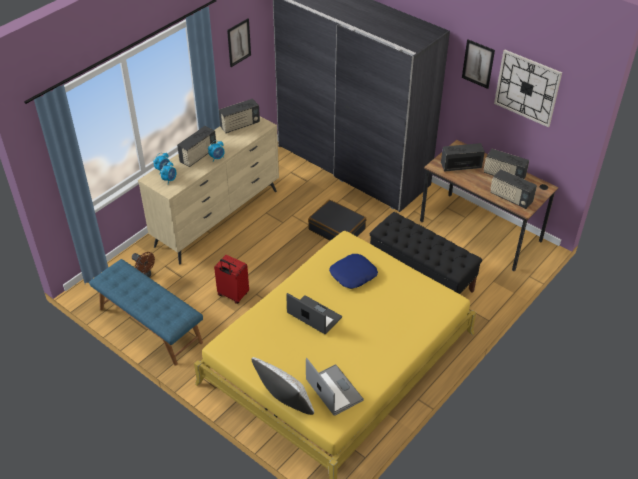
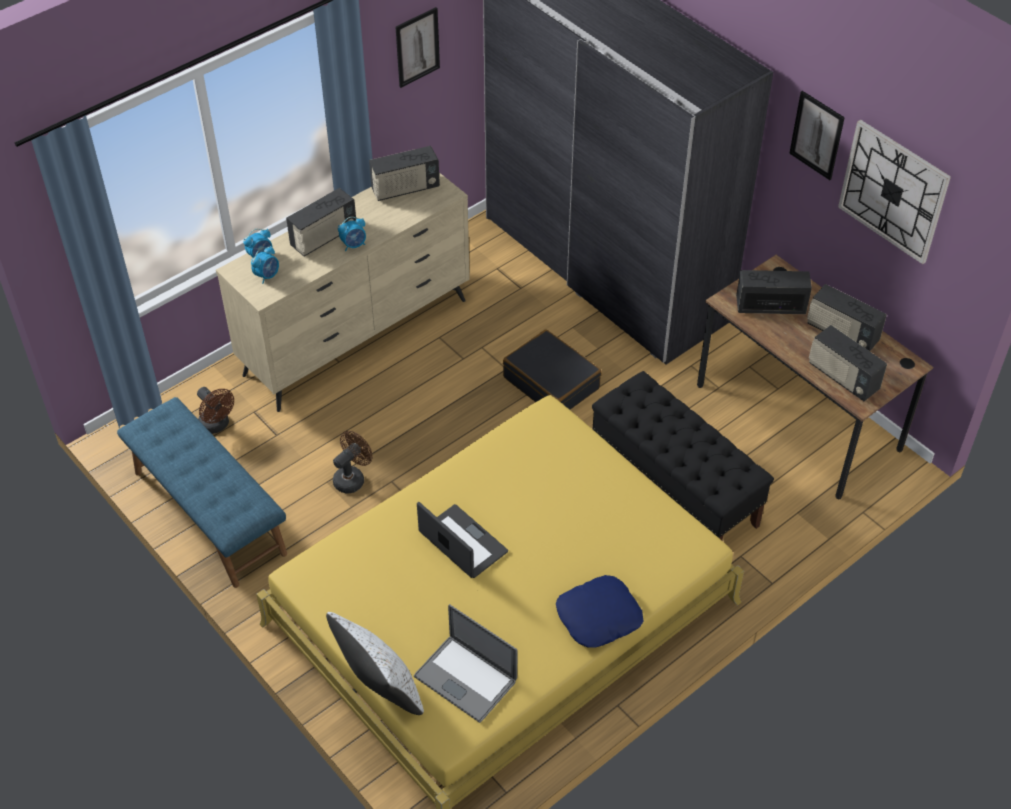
camera: 10 degrees right, 5 degrees up
(232, 295) = (352, 478): red suitcase -> brown fan
(334, 390) = (465, 678): laptop -> laptop turned 150 degrees clockwise
(353, 274) = (545, 477): blue pillow -> blue pillow (598, 616)

